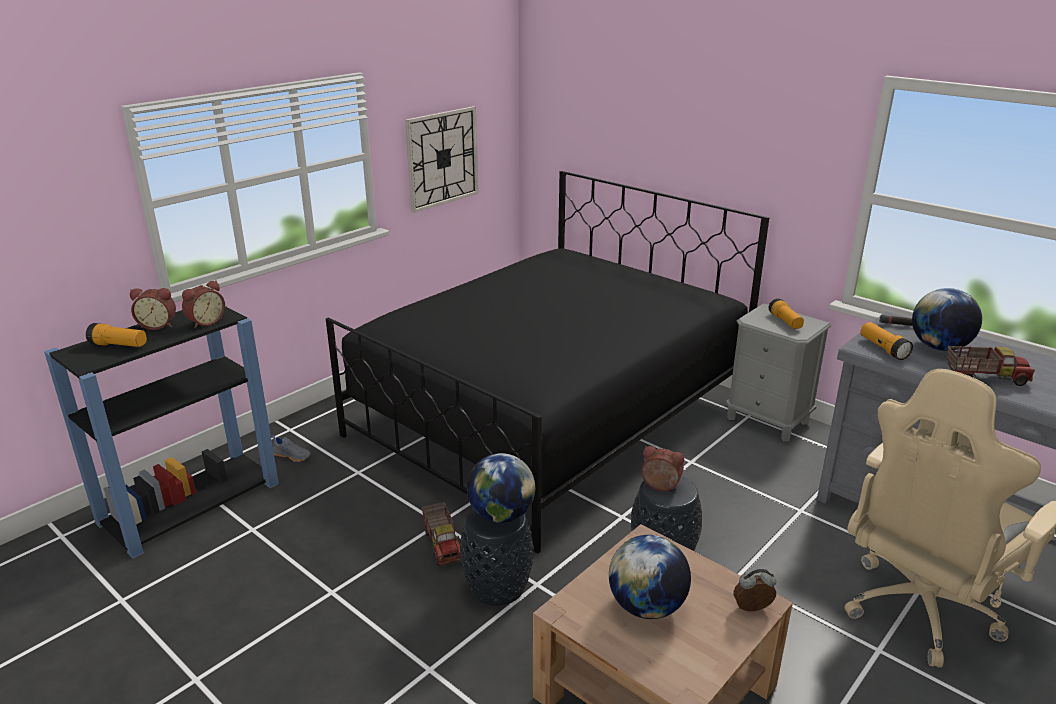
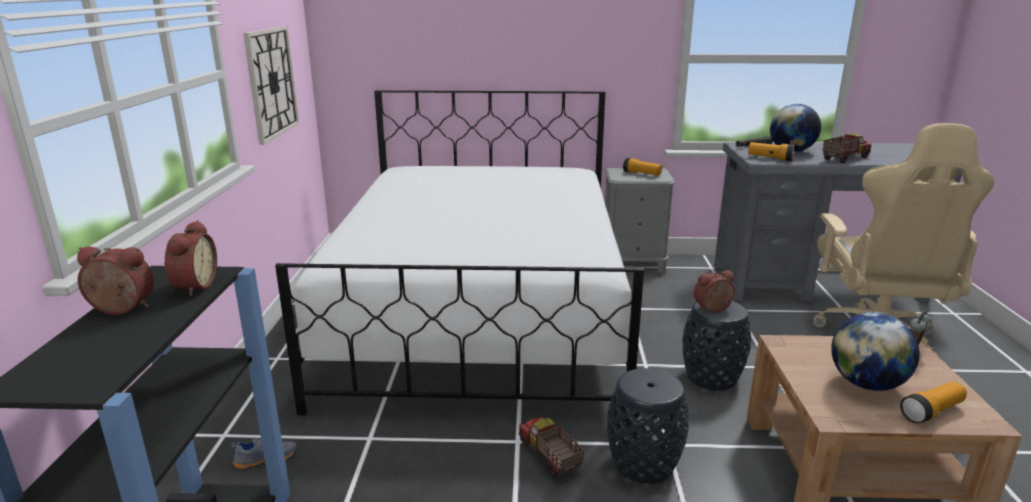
camera: 40 degrees left, 5 degrees down
(119, 345) = (100, 349): flashlight -> flashlight (931, 412)
(158, 325) = (120, 310): alarm clock -> alarm clock turned 135 degrees counterclockwise
(443, 545) = (549, 457): toy truck -> toy truck turned 150 degrees counterclockwise
(501, 515) = (650, 380): globe -> none
(551, 415) = (481, 316): black bed -> white bed

